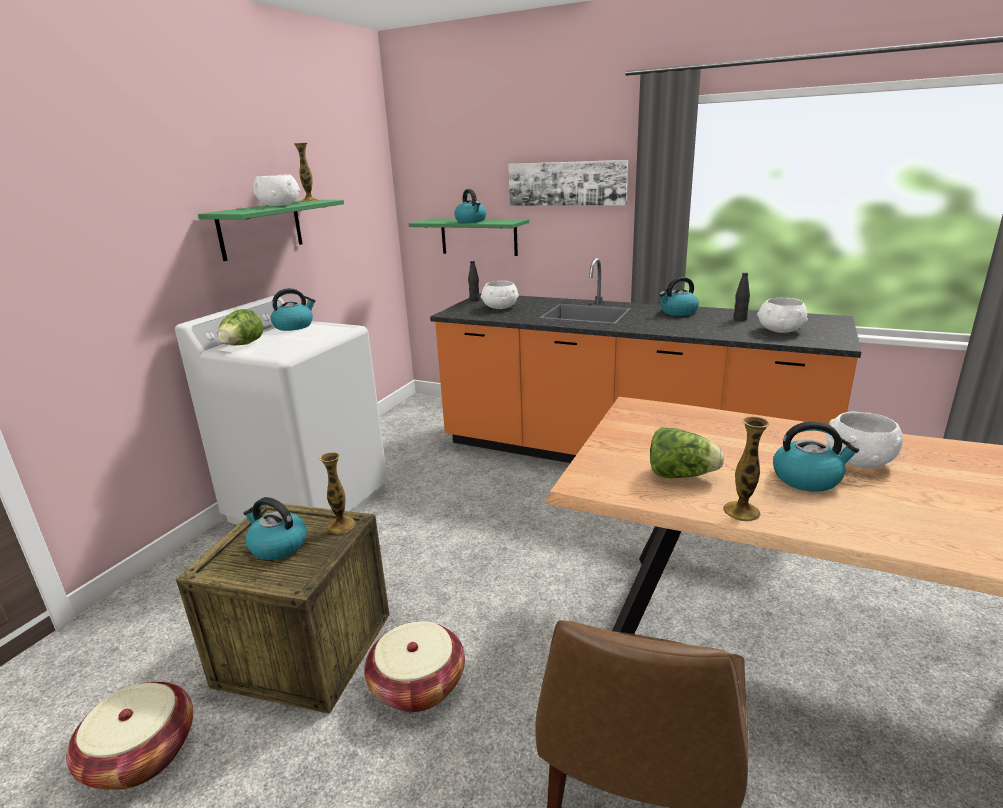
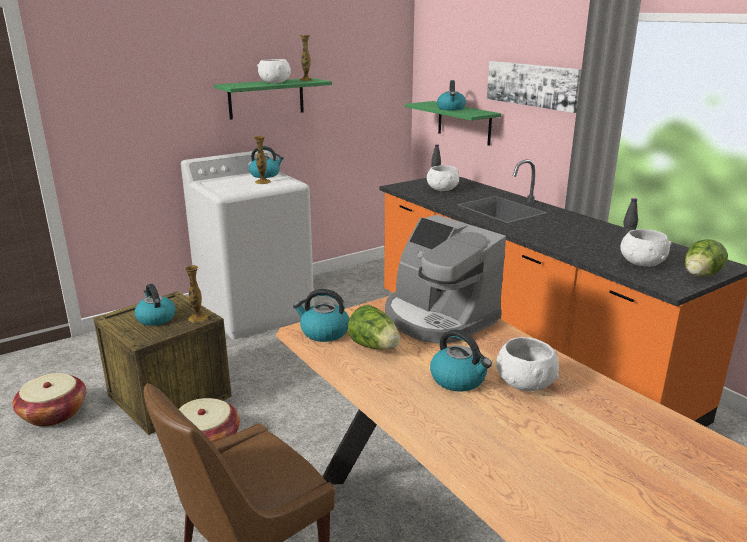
camera: 30 degrees right, 0 degrees up
(242, 345) = (216, 182): lettuce -> lettuce (700, 276)
(678, 312) = (582, 225): kettle -> kettle (324, 332)
(683, 427) = (438, 318): none -> coffee machine
(741, 511) = (371, 381): vase -> vase (263, 182)

